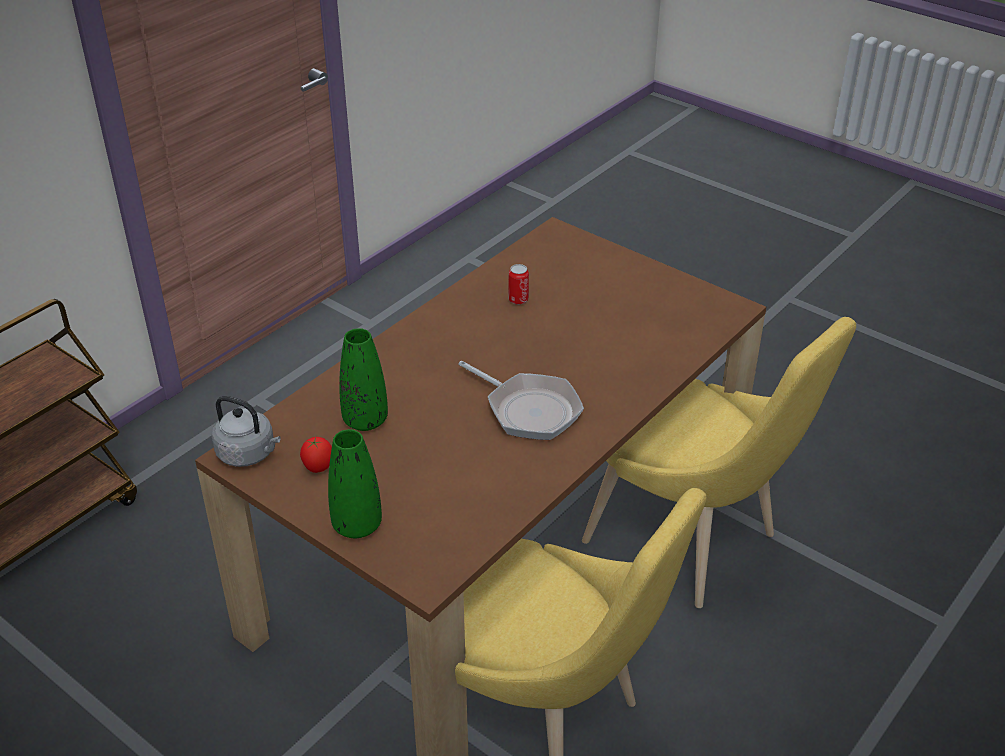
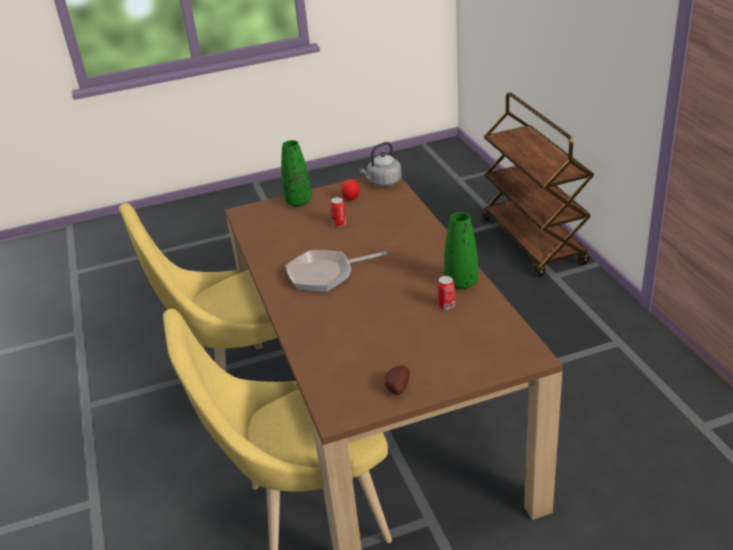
camera: 125 degrees right, 5 degrees down
(365, 421) = (374, 218): green vase -> green vase (461, 283)
(398, 450) = (339, 223): none -> can
(667, 288) = (397, 388): none -> potato

